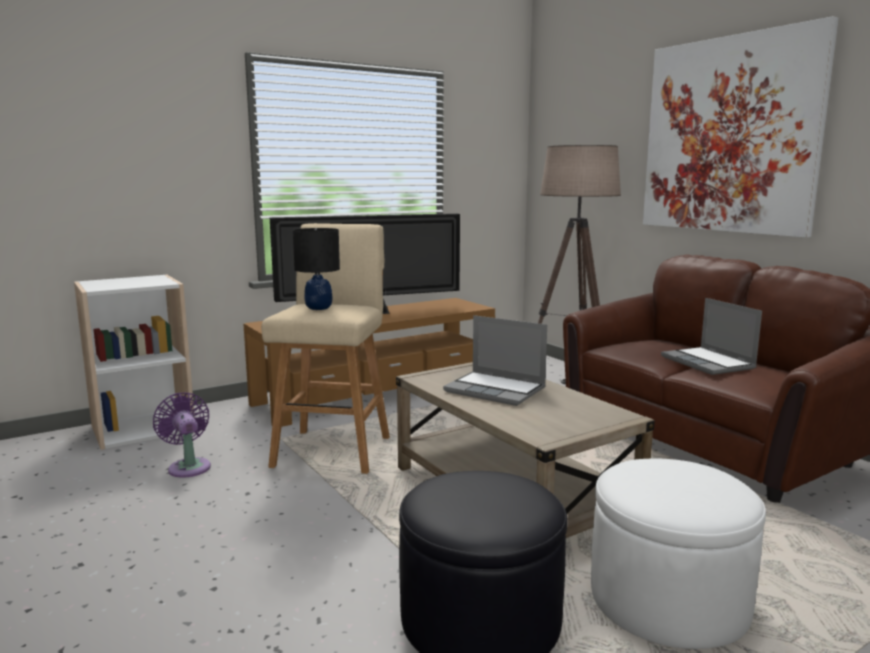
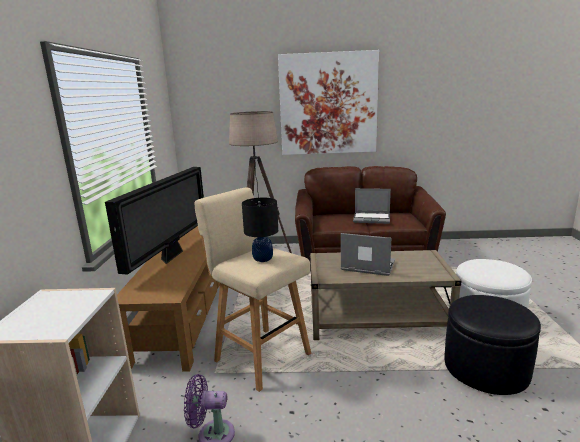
camera: 55 degrees left, 5 degrees up
(496, 390) = (367, 266): laptop -> laptop turned 135 degrees counterclockwise

